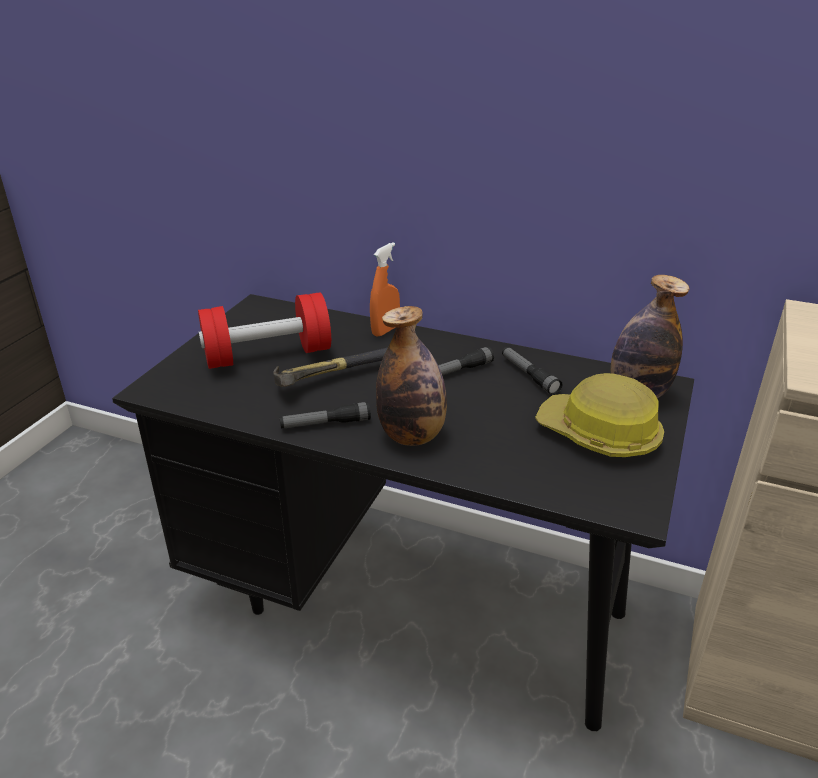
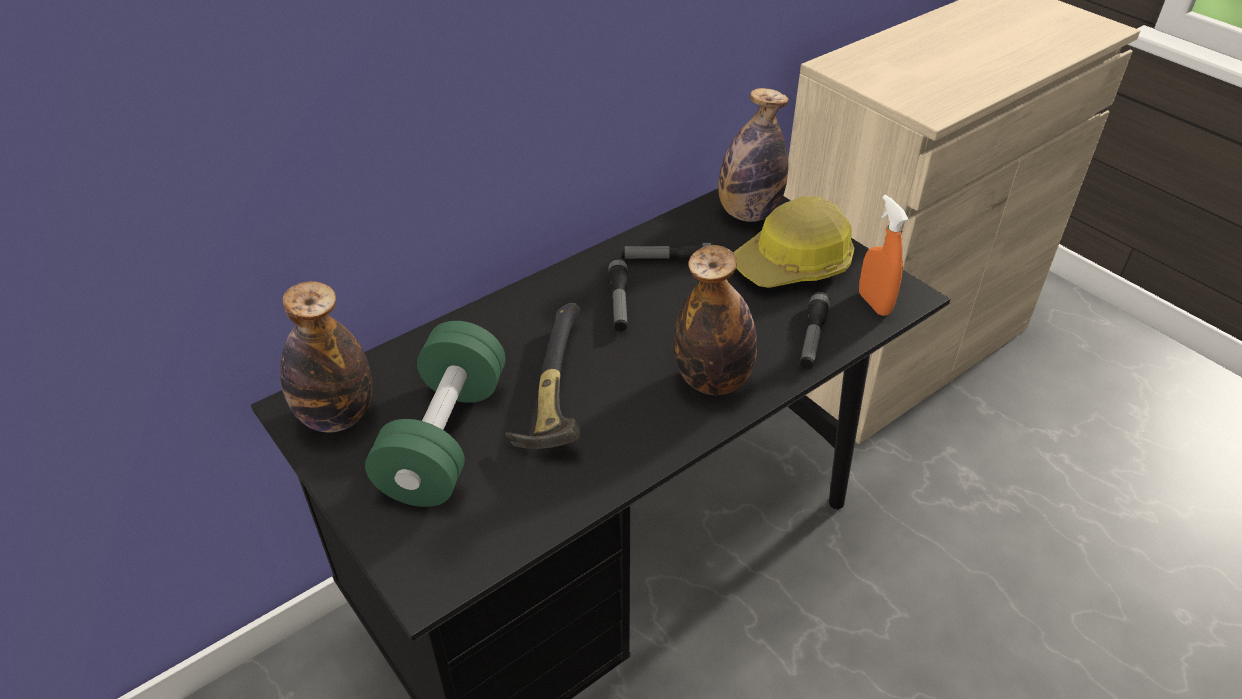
camera: 60 degrees left, 10 degrees up
(260, 318) = (337, 416): none -> bottle
(267, 355) = (445, 439): red dumbbell -> green dumbbell
(325, 424) = (642, 438): flashlight -> flashlight (812, 338)
(385, 330) = (482, 319): orange spray bottle -> orange spray bottle (874, 303)

